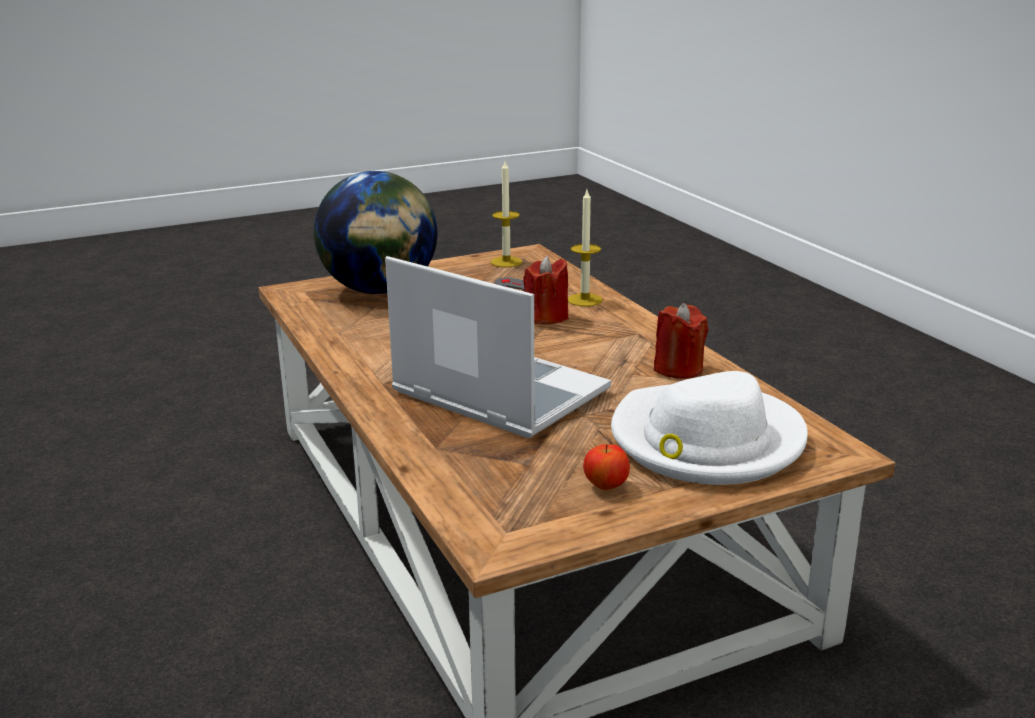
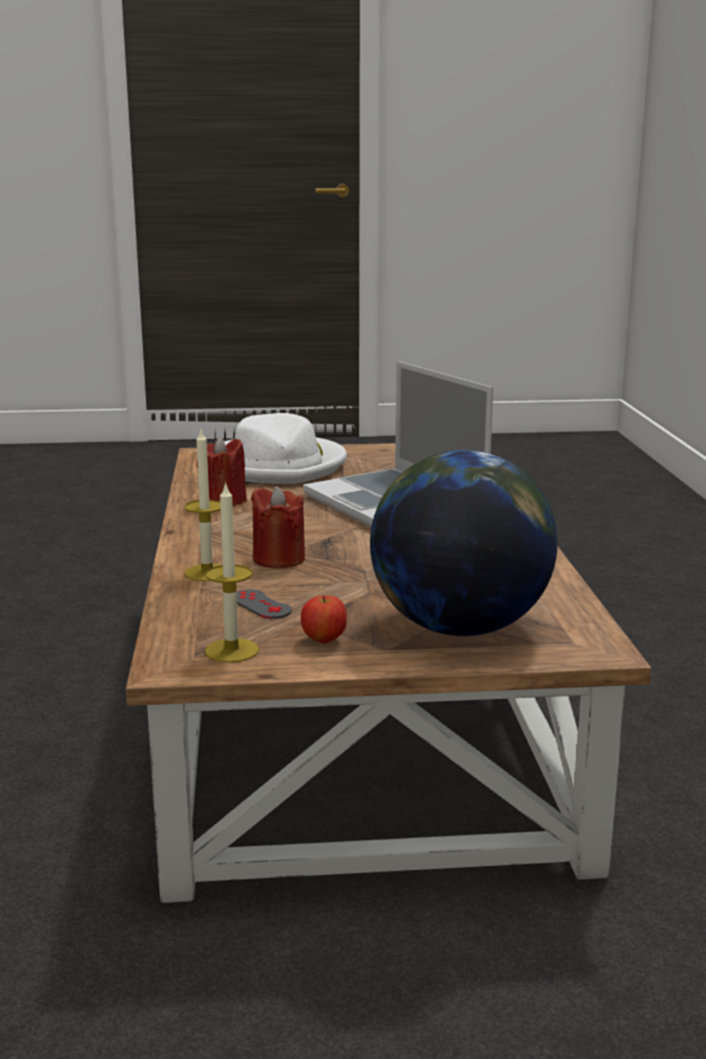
camera: 160 degrees left, 5 degrees down
(605, 487) = (371, 457): apple -> apple (324, 640)

